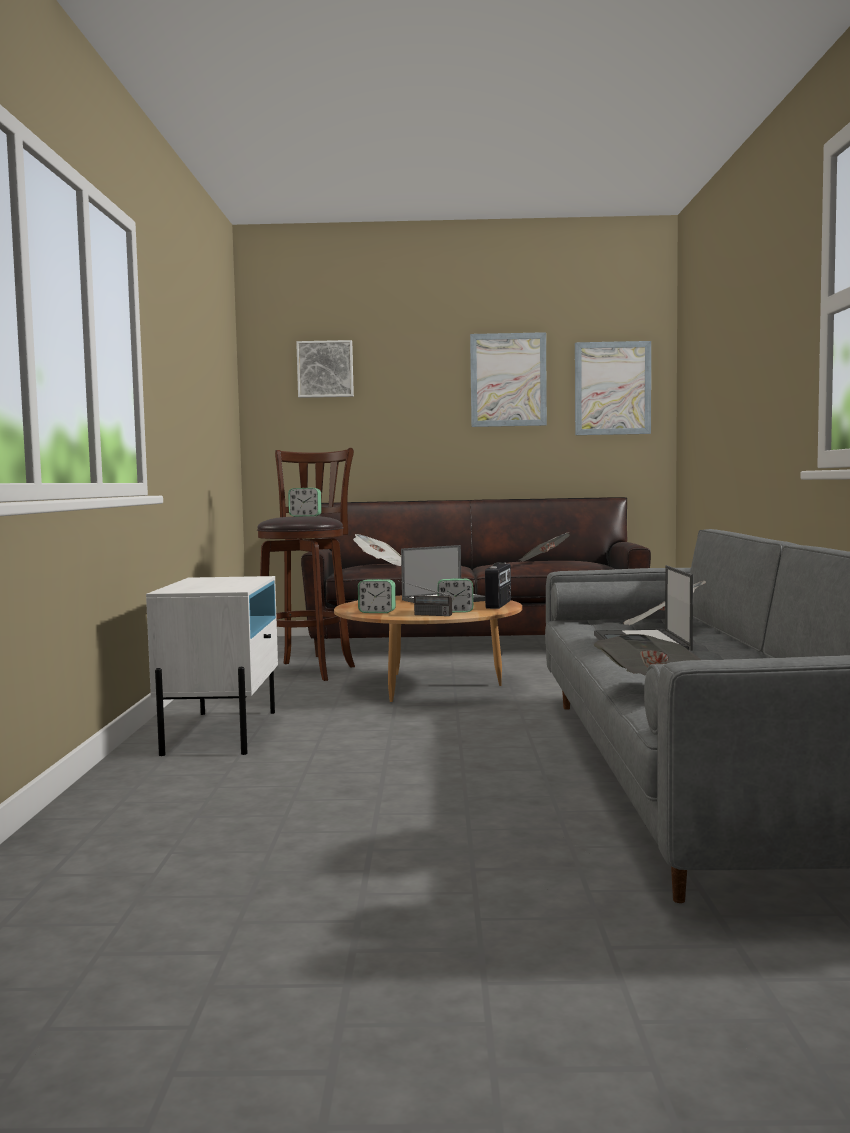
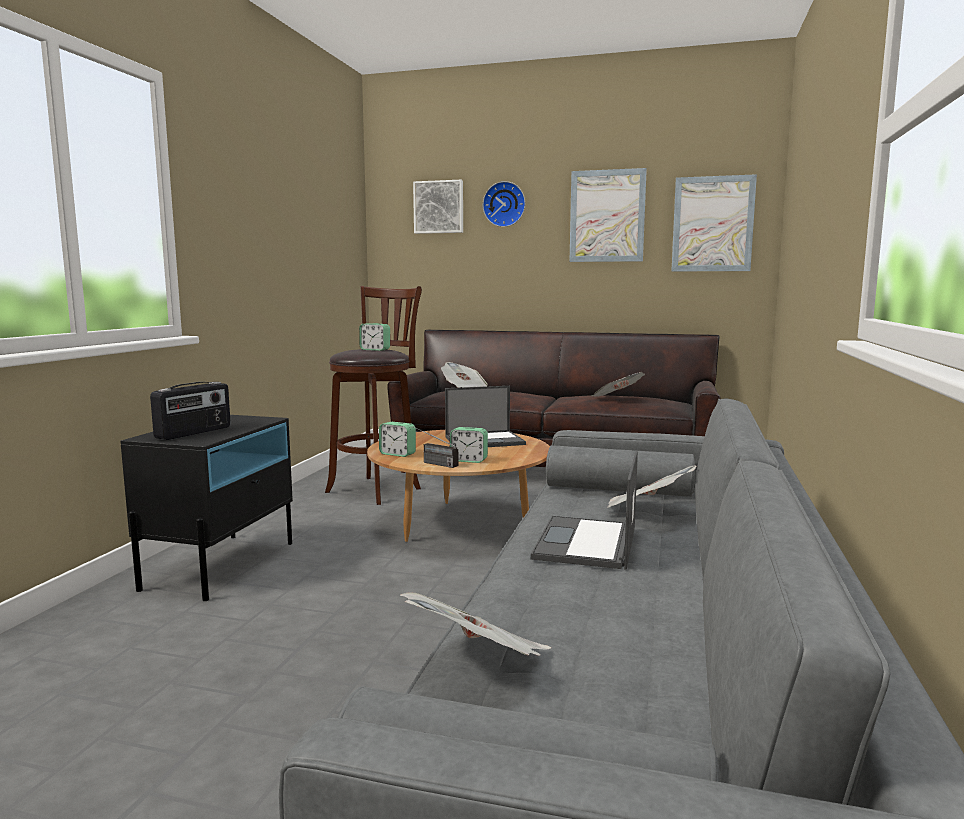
camera: 15 degrees right, 5 degrees up
(222, 732) = (221, 565): white nightstand -> black nightstand
(399, 367) = (504, 204): none -> wall clock
(499, 604) = (525, 453): radio -> radio (194, 432)

